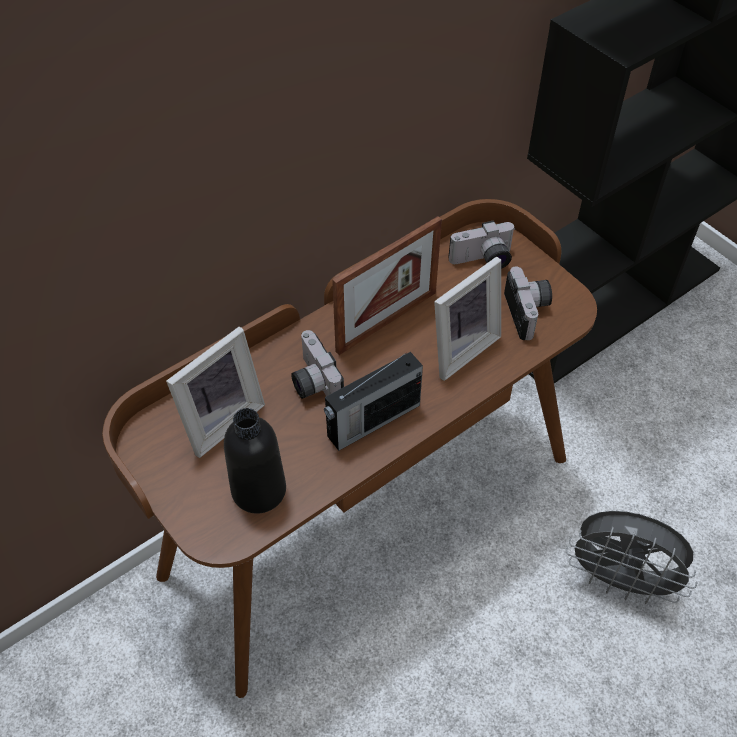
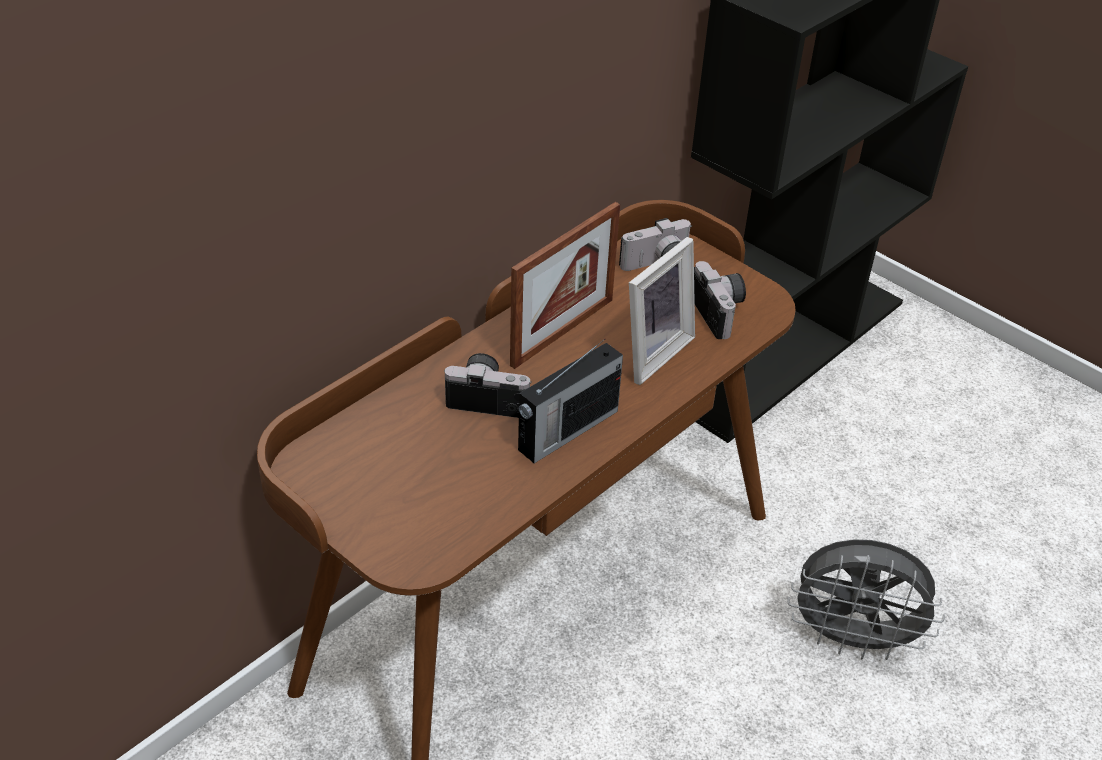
camera: 10 degrees left, 10 degrees down
(219, 420) = (388, 444): picture frame -> none
(259, 490) = (449, 510): black bottle -> none
(312, 381) = (489, 397): camera -> camera turned 135 degrees clockwise

